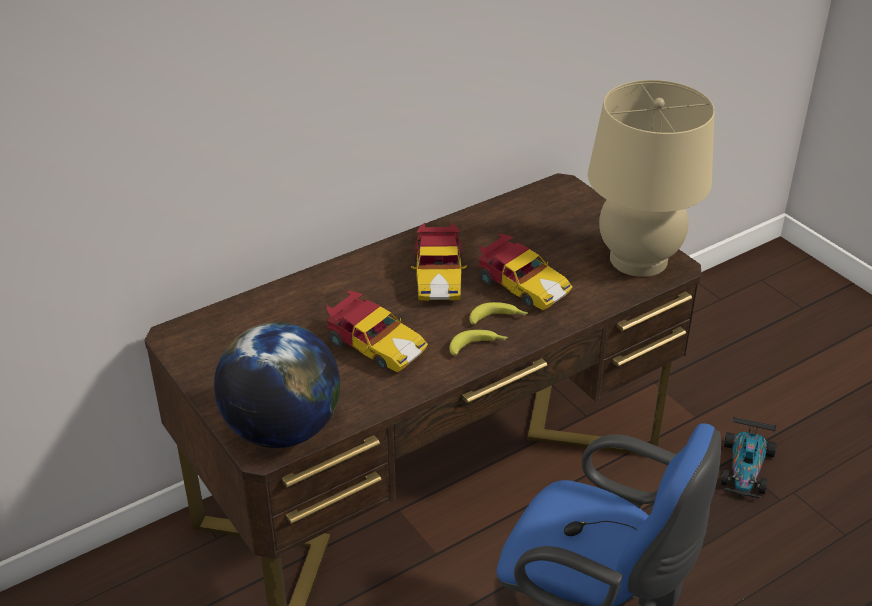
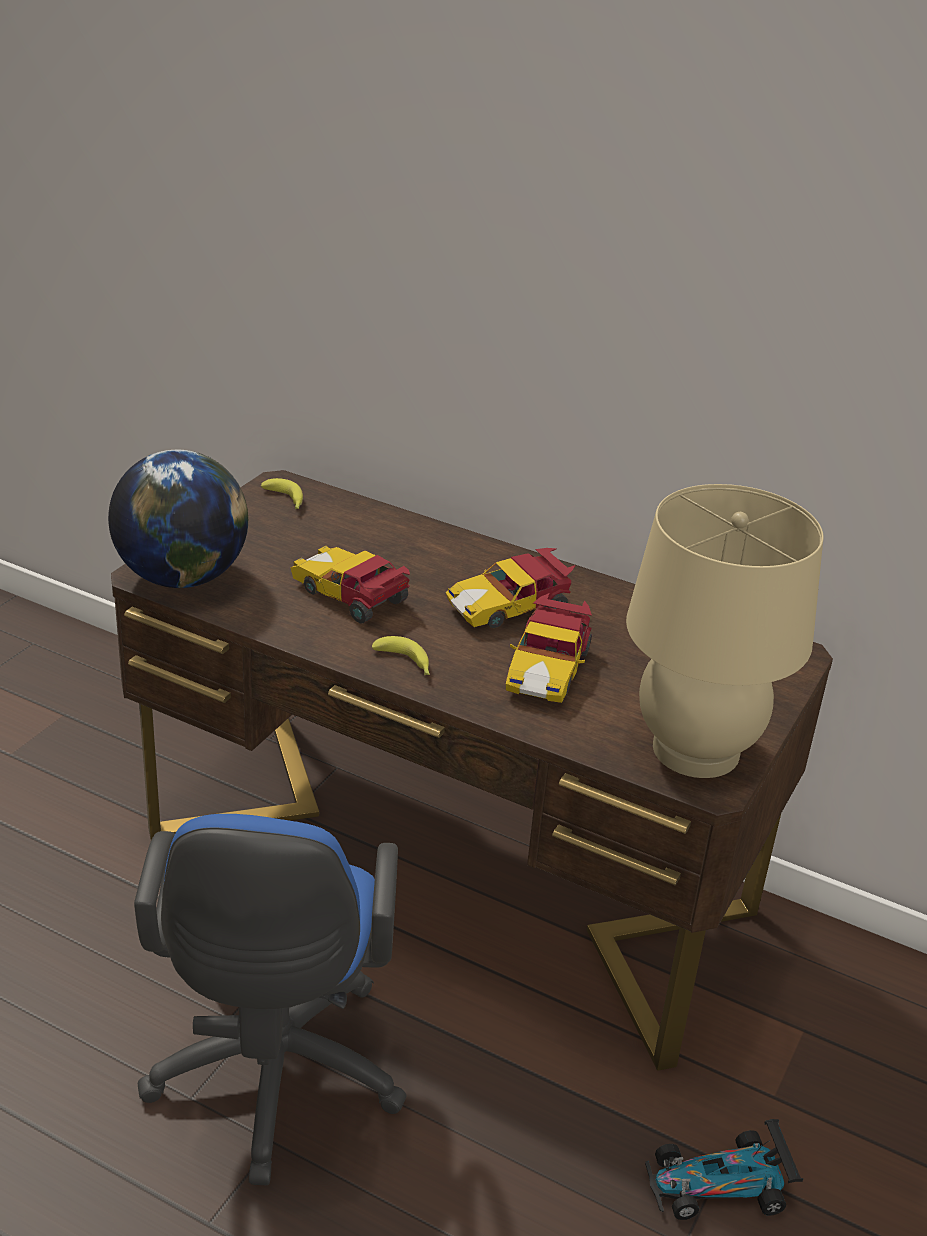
camera: 60 degrees right, 5 degrees down
(374, 346) = (352, 596): toy car -> toy car turned 120 degrees clockwise
(498, 319) = (469, 666): banana -> banana (285, 501)

